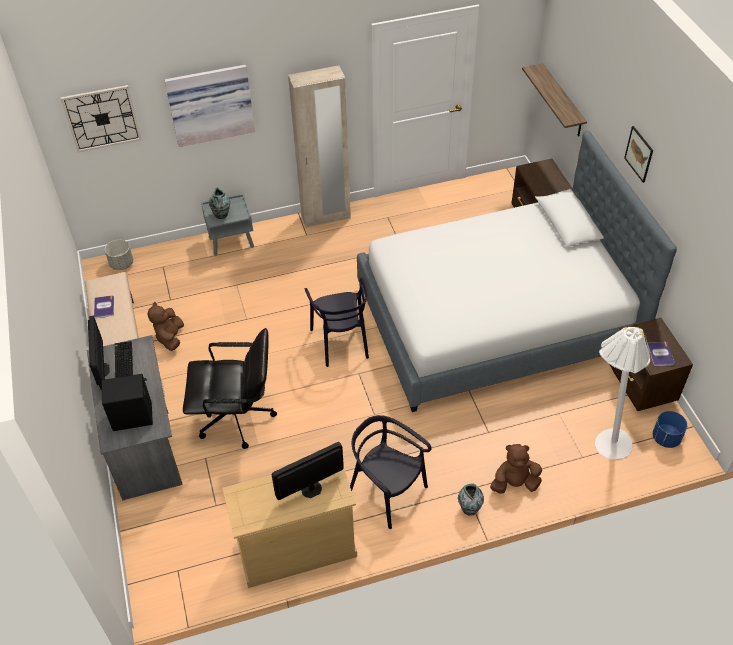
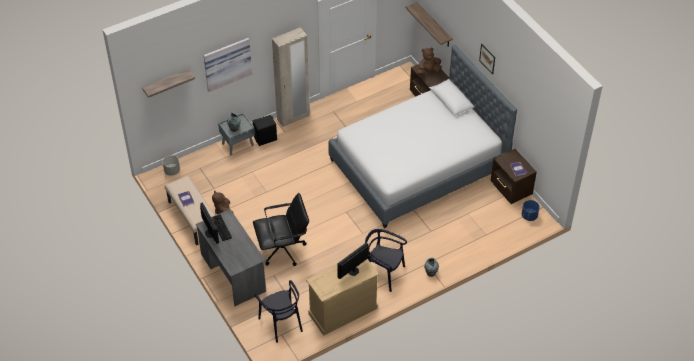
camera: 15 degrees left, 0 degrees up
(102, 118) = (166, 83): wall clock -> shelf
(133, 417) = (239, 254): black speaker -> black speaker (265, 138)
(341, 342) = (330, 195): black chair -> black chair (281, 323)
(514, 483) = (452, 255): brown plush toy -> brown plush toy (428, 71)
(604, 441) = (496, 223): white floor lamp -> none

